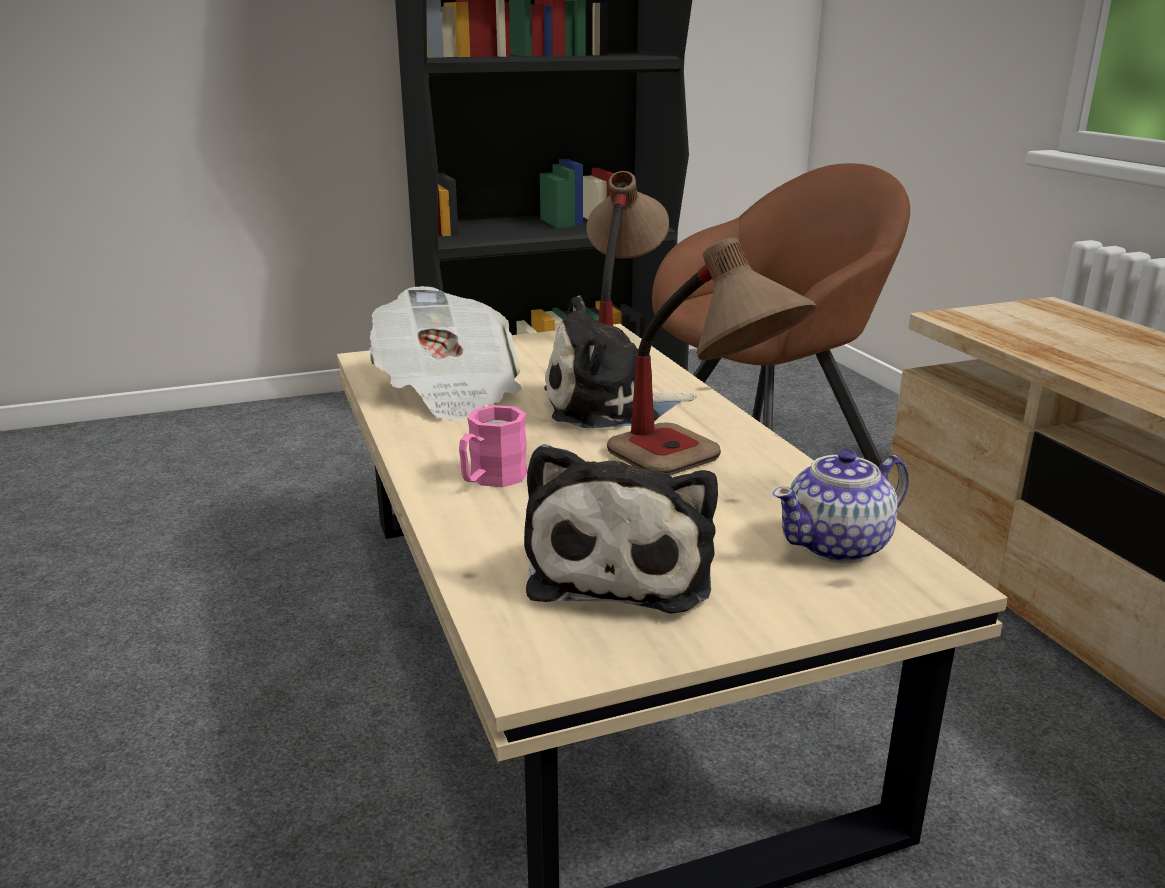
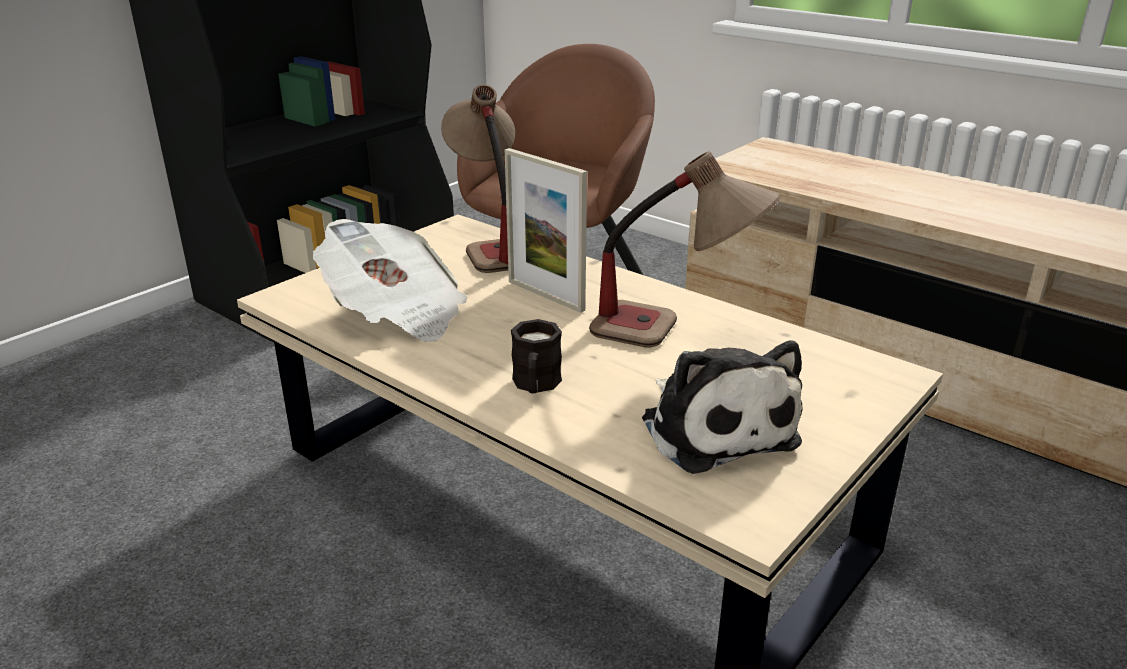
camera: 30 degrees left, 5 degrees up
(491, 479) = (535, 385): pink mug -> black mug
(609, 406) = (545, 295): plush toy -> picture frame
(838, 545) = (821, 367): teapot -> none

